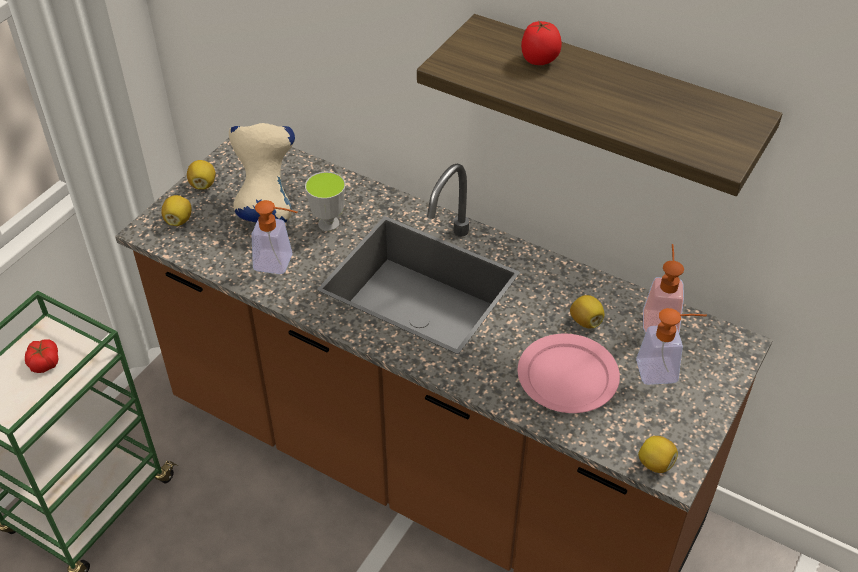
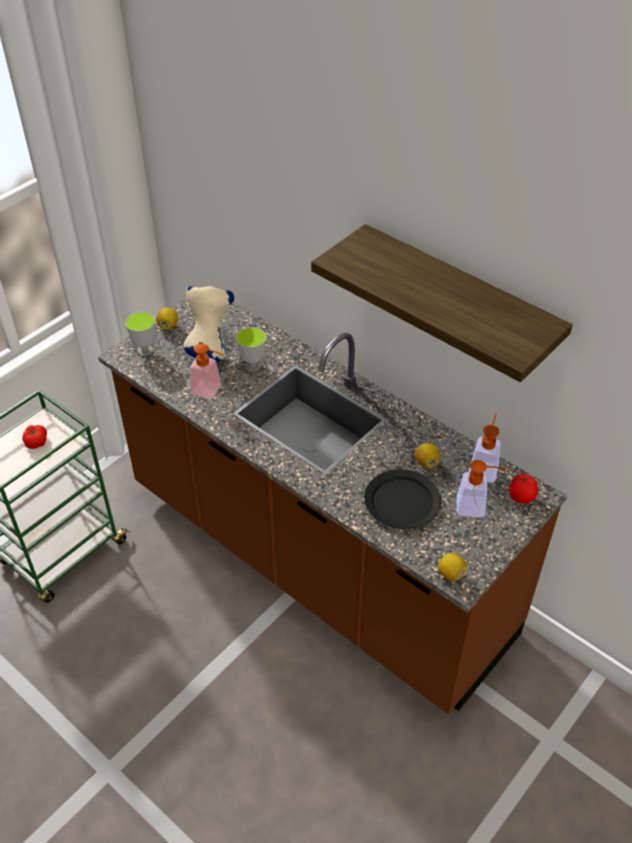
camera: 10 degrees right, 0 degrees up
(178, 220) = (145, 350): lemon -> cup
(539, 61) = (402, 265): tomato -> tomato (521, 498)
(567, 377) = (401, 502): pink plate -> black plate

